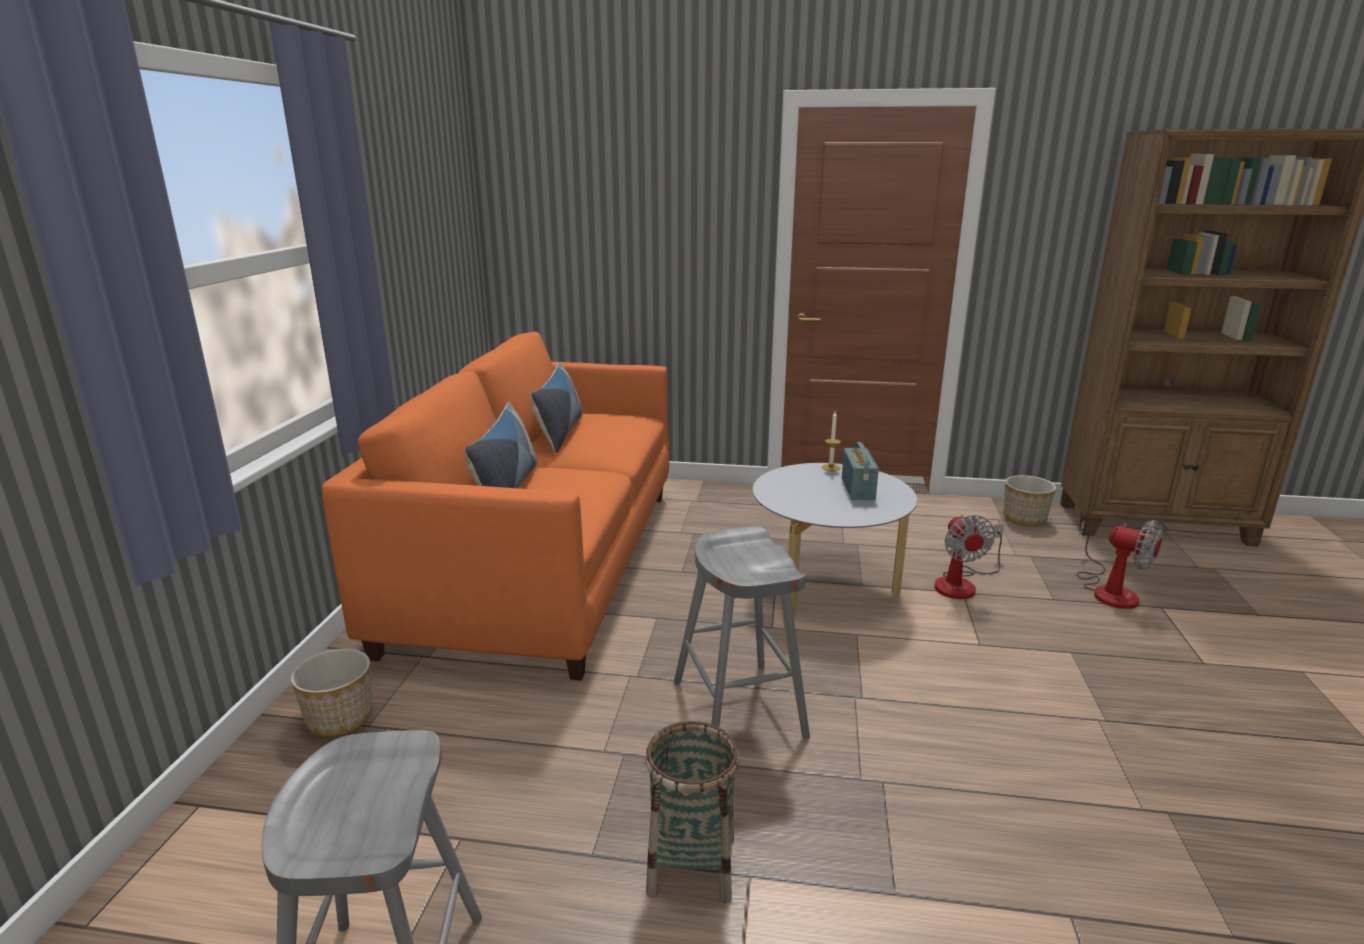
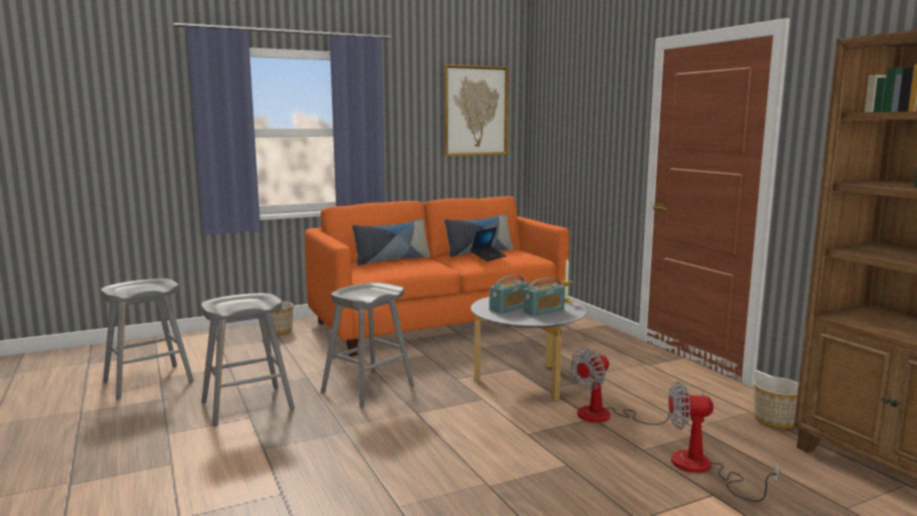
camera: 55 degrees right, 10 degrees down
(438, 190) = (475, 111): none -> picture
(604, 437) = (488, 257): none -> laptop
(691, 865) = (247, 406): basket -> grey stool
(825, 501) = (509, 308): none -> radio
(1109, 590) = (703, 469): fan -> fan turned 90 degrees clockwise

